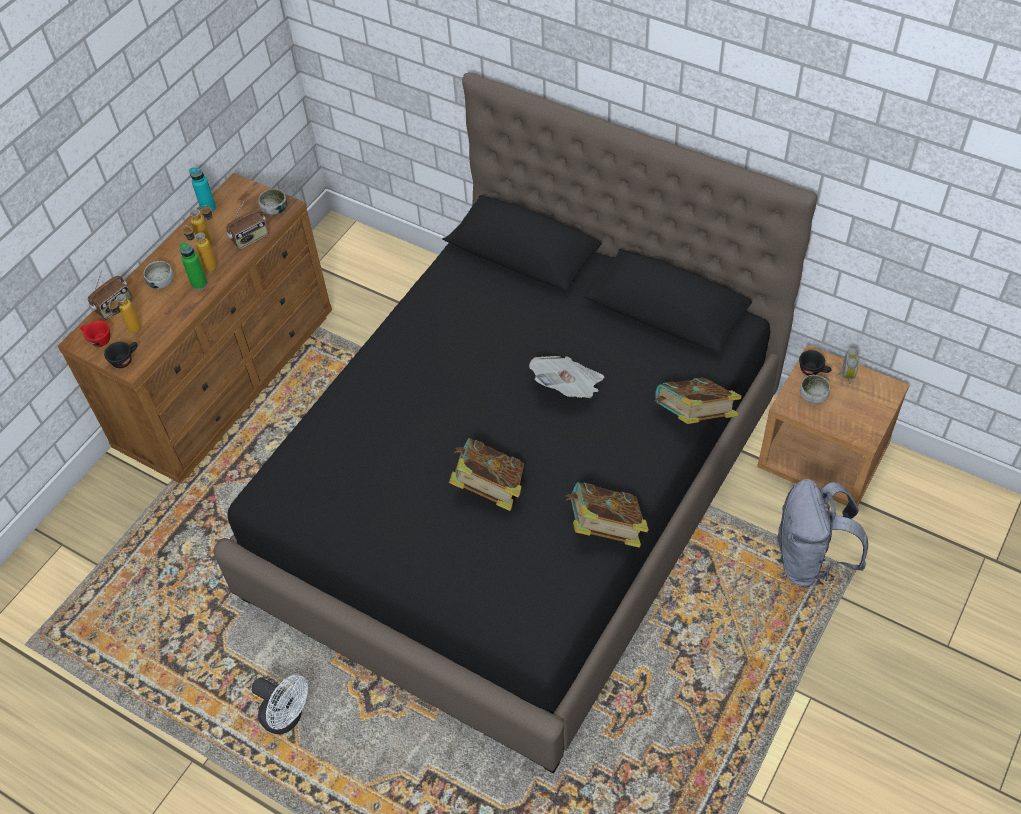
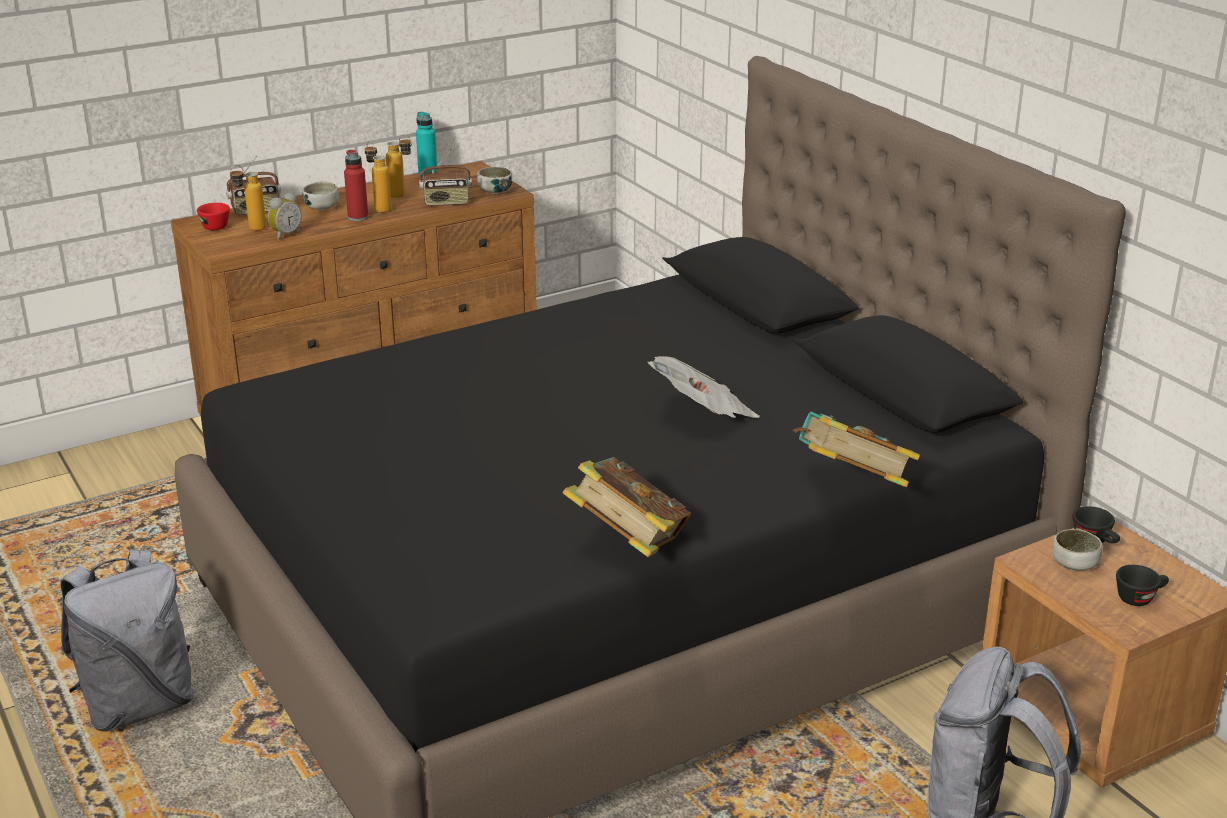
camera: 25 degrees right, 25 degrees down
(125, 359) = (222, 244): black cup -> black cup (1139, 597)
(199, 284) = (358, 217): green bottle -> red bottle
(287, 717) = (138, 705): white fan -> grey backpack
(489, 488) = (514, 463): book -> none
(845, 375) = (1143, 560): alarm clock -> alarm clock (285, 235)

